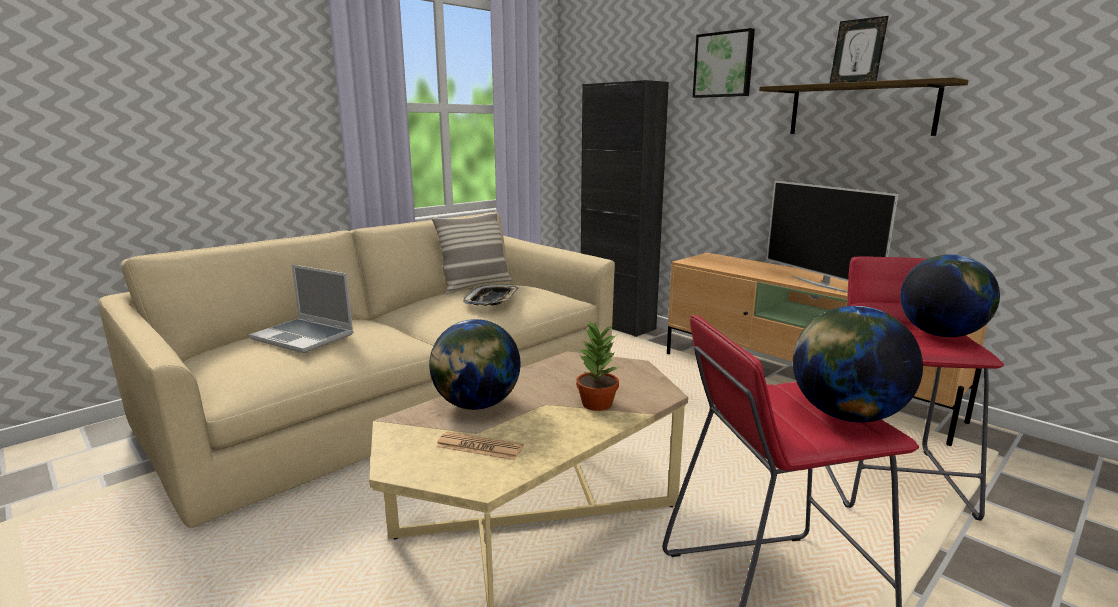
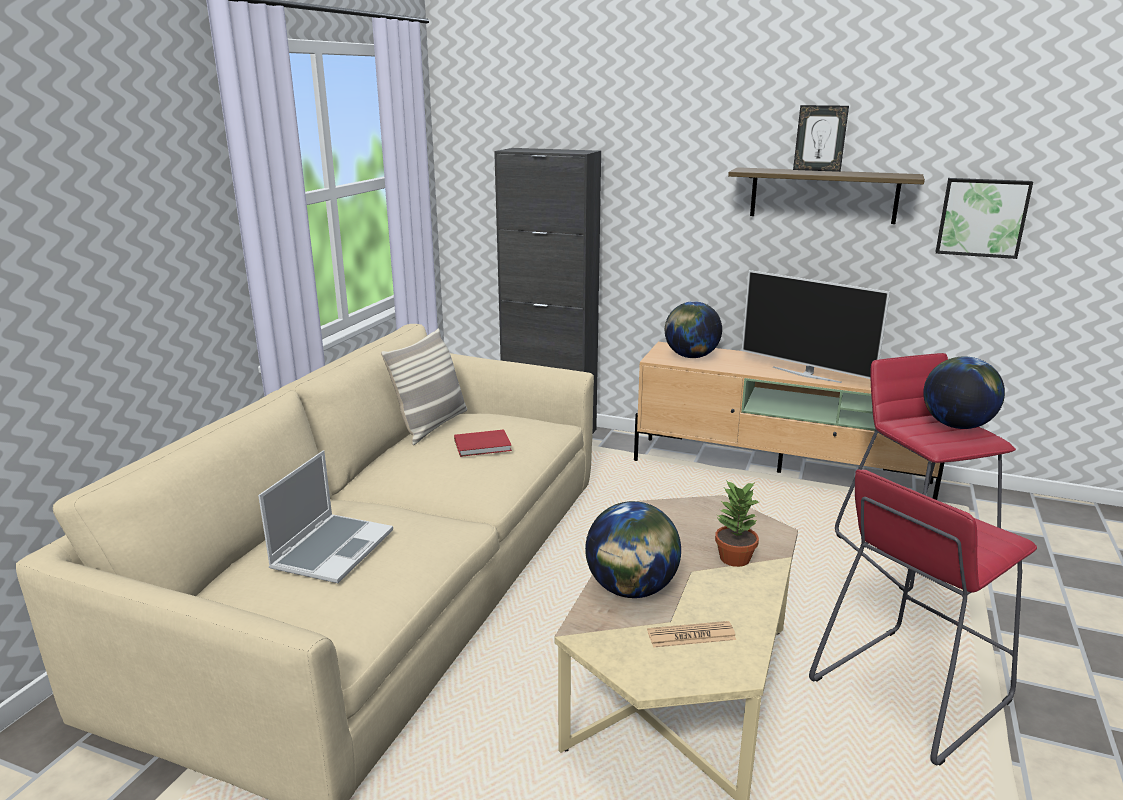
camera: 25 degrees left, 5 degrees up
(304, 337) = (332, 549): laptop -> laptop turned 75 degrees counterclockwise
(492, 300) = (484, 445): tray -> red book
(724, 65) = (669, 136): picture -> picture (982, 217)
(845, 415) = (978, 531): globe -> globe (691, 356)

